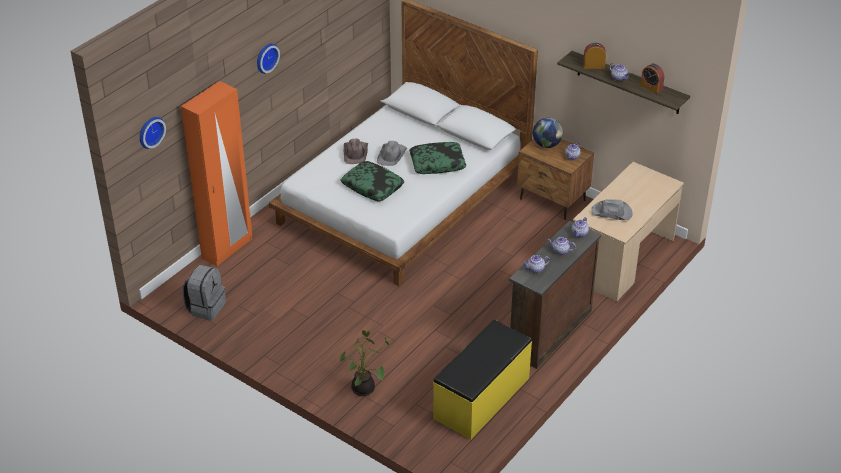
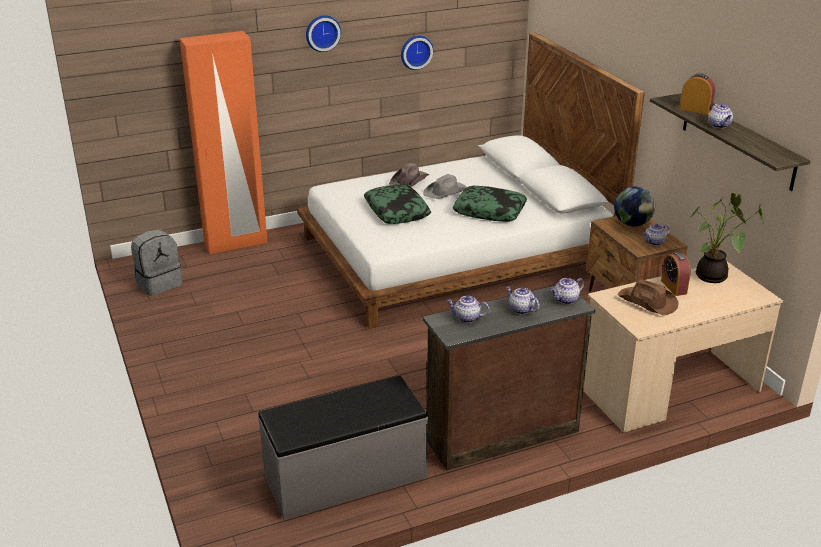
camera: 30 degrees right, 10 degrees down
(150, 131) = (133, 53): wall clock -> wall clock (415, 51)
(365, 389) = (223, 414): potted plant -> potted plant (713, 278)
(482, 398) = (346, 477): yellow bench -> grey bench
(612, 213) = (648, 302): grey hat -> brown hat
(651, 87) = (758, 142): alarm clock -> alarm clock (673, 287)

